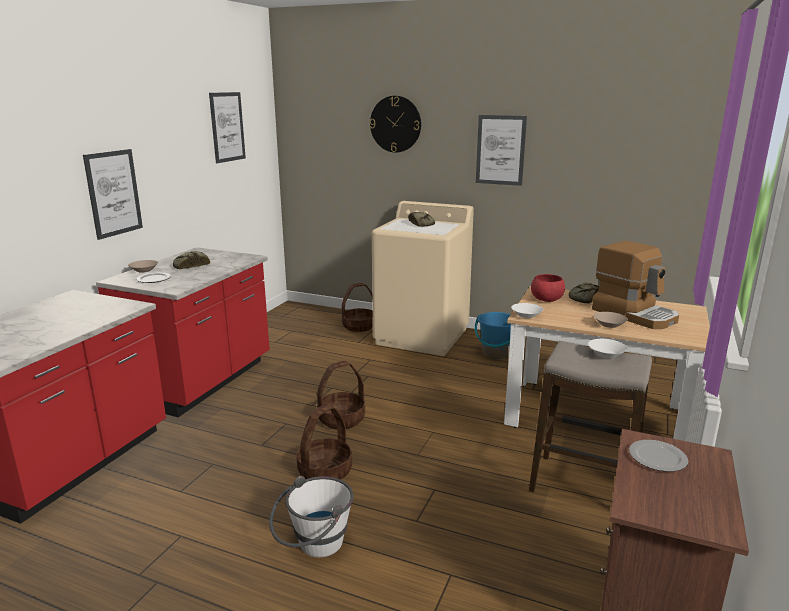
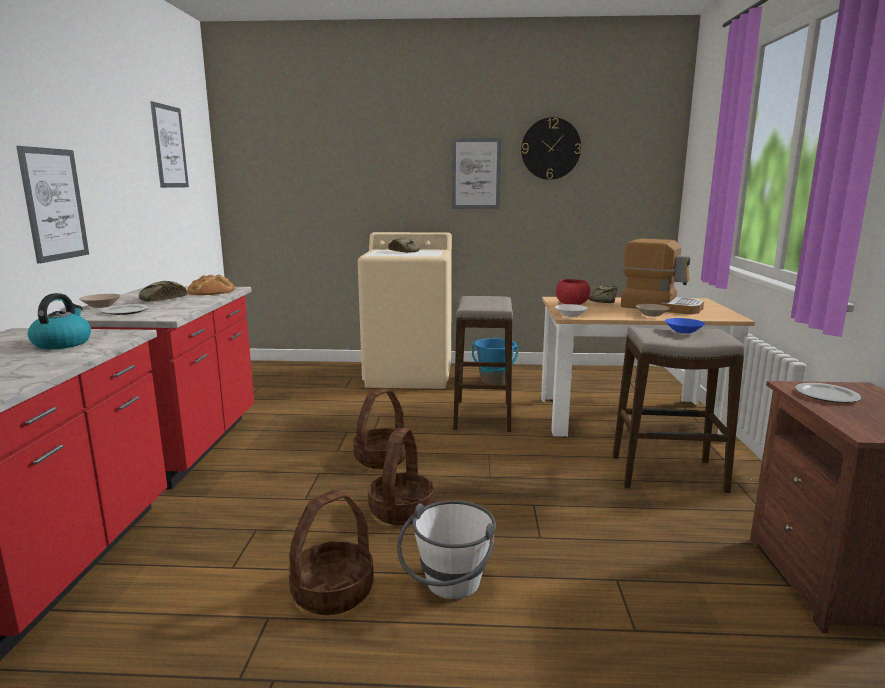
camera: 20 degrees left, 5 degrees down
(87, 311) = (62, 343): none -> kettle
(233, 259) = (211, 291): none -> bread
(359, 326) = (335, 374): basket -> basket (333, 591)
(395, 124) = (360, 150): wall clock -> wall clock (550, 148)
(456, 391) = (482, 416): none -> stool
(605, 354) = (683, 331): white bowl -> blue bowl

